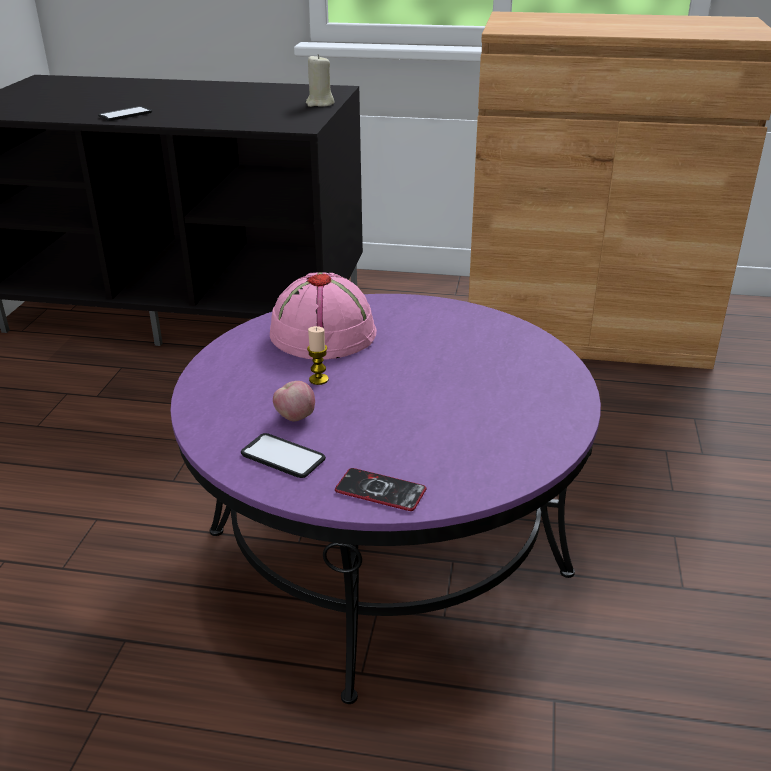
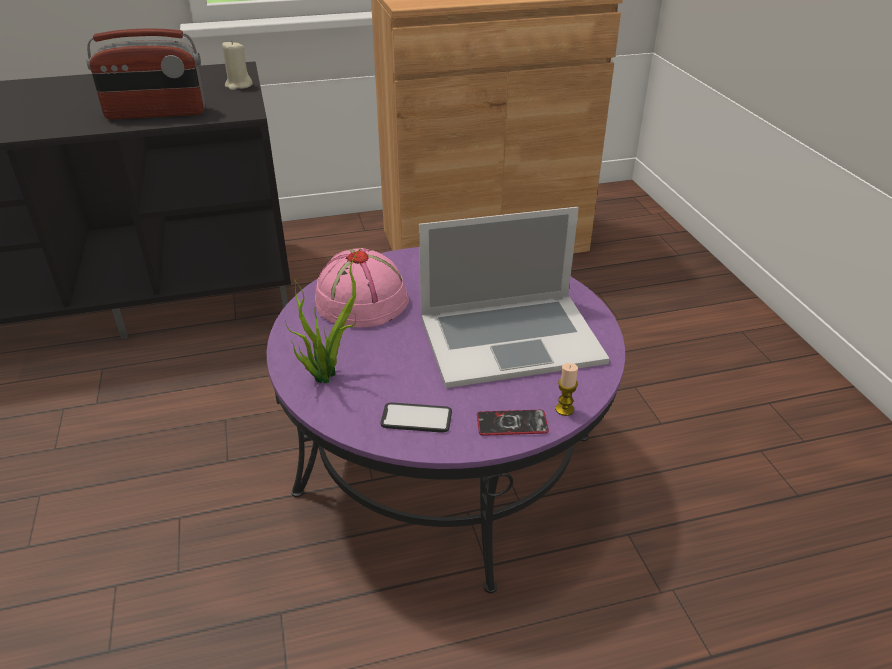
camera: 25 degrees left, 5 degrees up
(125, 114) = (54, 124): phone -> none
(220, 117) = (156, 113): none -> radio
(229, 391) = (325, 373): none -> potted plant
(295, 417) = (398, 382): apple -> none
(319, 379) = (391, 343): candle -> candle (564, 409)
(452, 406) = (510, 338): none -> laptop

